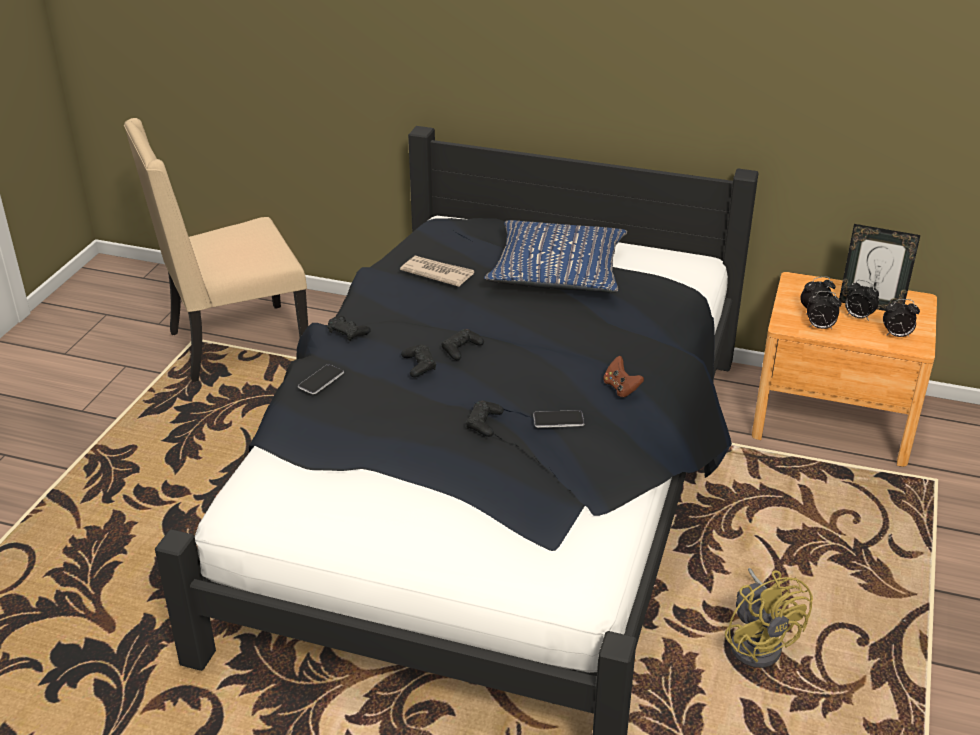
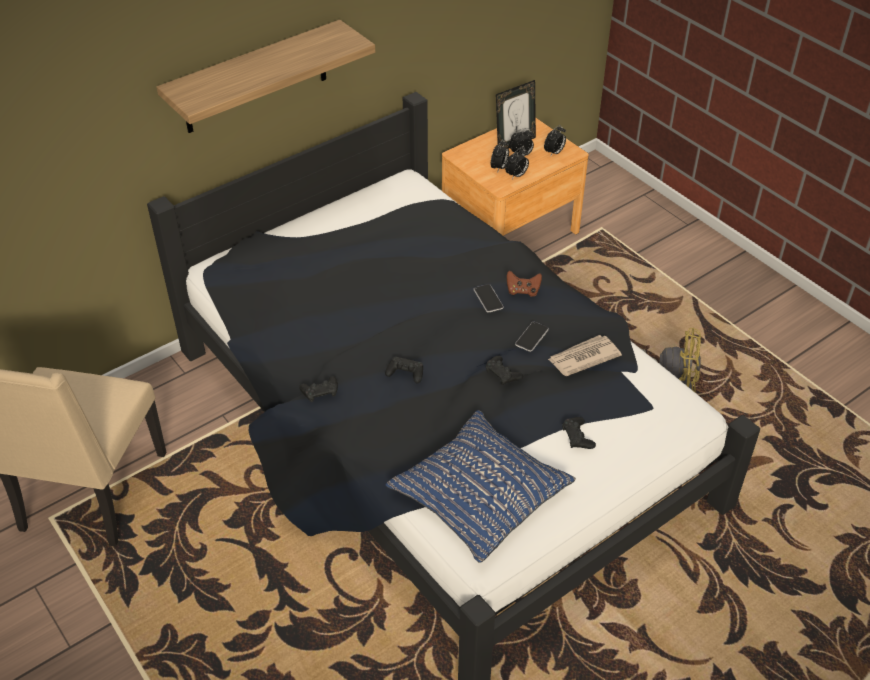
camera: 55 degrees left, 10 degrees up
(321, 380) = (369, 435): phone -> phone (488, 299)
(437, 273) = (291, 306): newspaper -> newspaper (583, 357)
(461, 349) = (407, 342): black game controller -> black game controller (577, 437)
(557, 271) = (352, 246): blue pillow -> blue pillow (479, 494)
(560, 55) = (255, 78): none -> shelf

